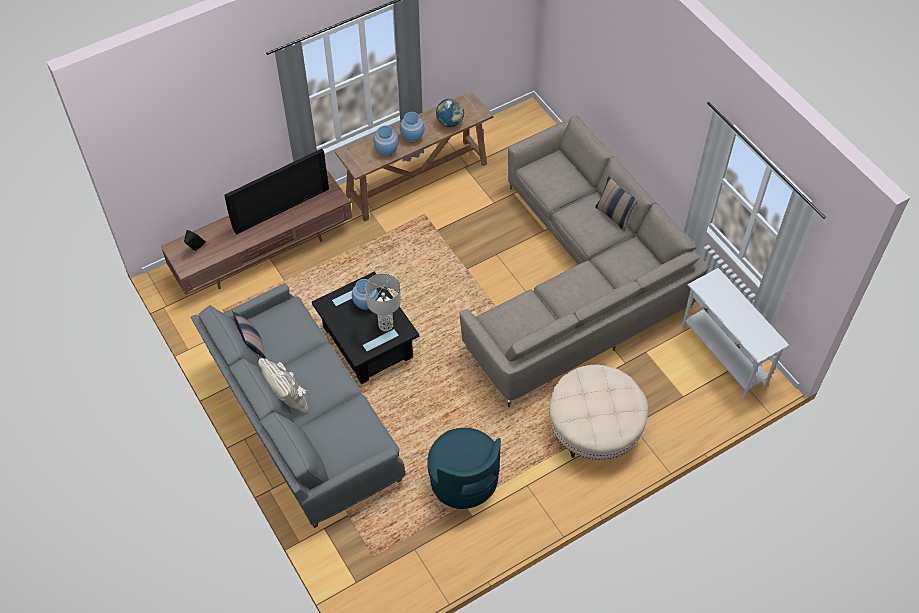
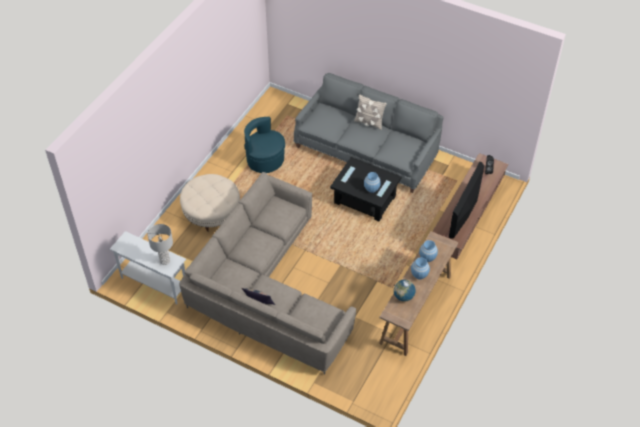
camera: 150 degrees right, 5 degrees down
(253, 346) = (407, 136): pillow -> none
(385, 325) = (351, 182): white table lamp -> white table lamp (165, 260)

